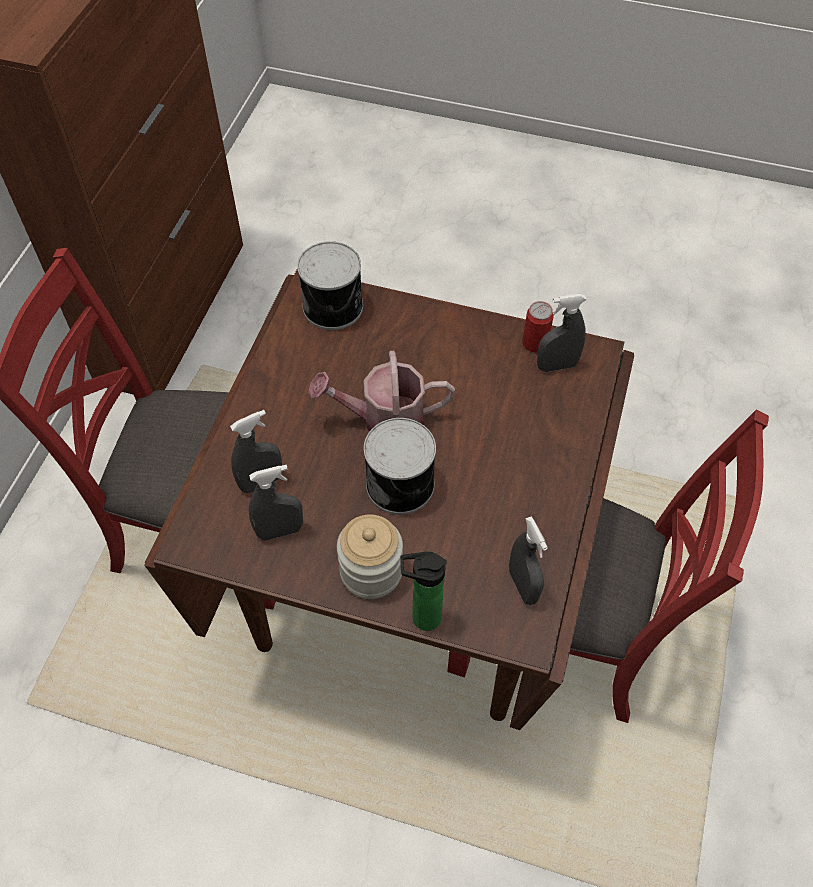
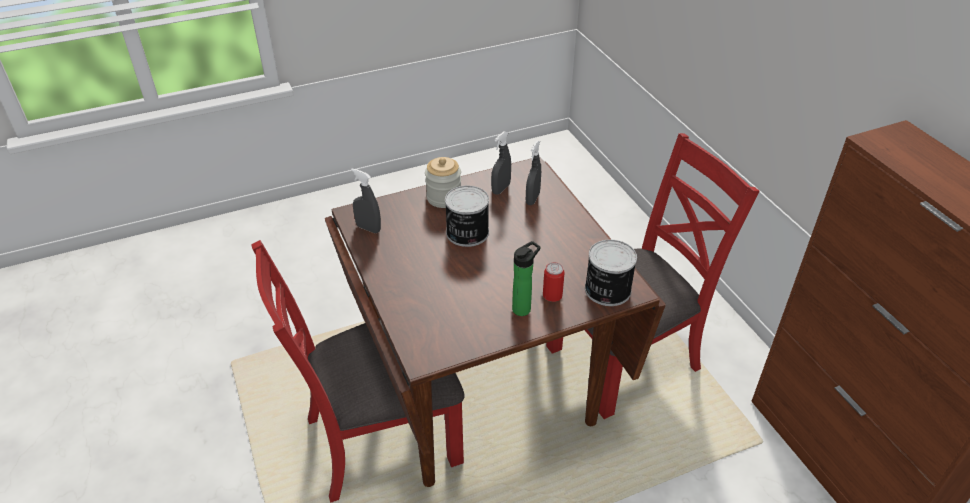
camera: 140 degrees right, 15 degrees down
(384, 419) = (508, 253): watering can -> none
(421, 618) = (405, 196): bottle -> bottle (523, 308)
(535, 343) = (467, 342): can -> can (552, 295)
(557, 366) = (440, 337): grey spray bottle -> none

